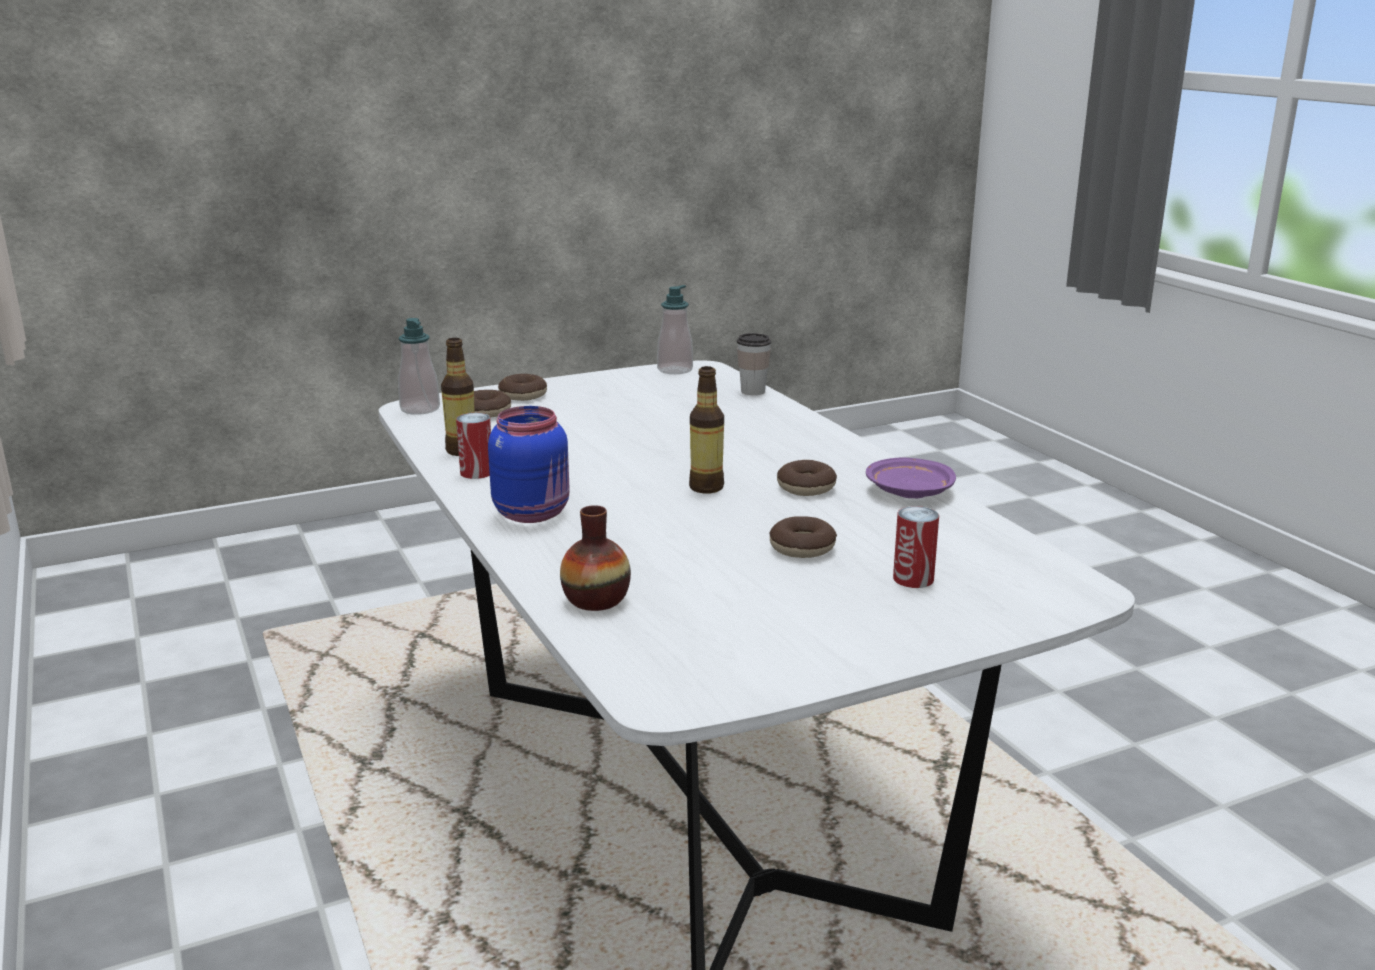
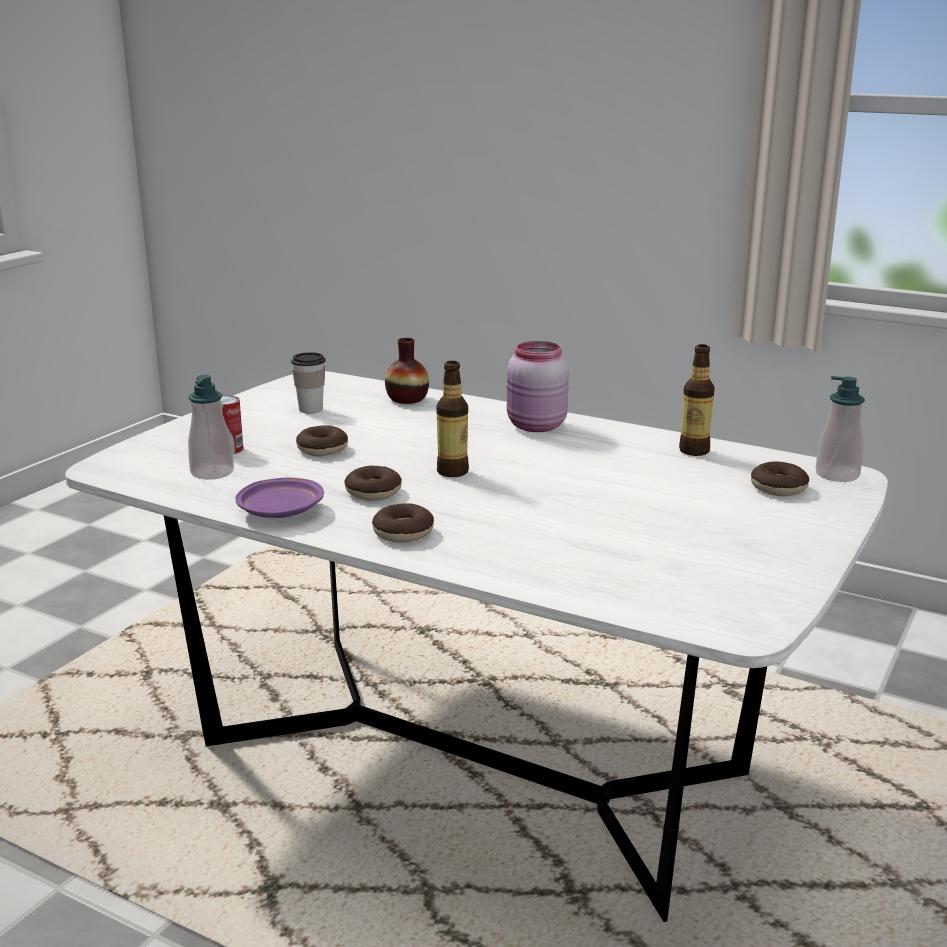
camera: 145 degrees right, 0 degrees up
(476, 472) = (639, 439): can -> none
(523, 395) = (805, 516): donut -> donut (403, 532)
(534, 513) = (535, 426): blue jar -> pink jar
(675, 370) = (761, 612): soap dispenser -> soap dispenser (212, 473)
(752, 391) = (600, 601): cup -> cup (311, 409)

